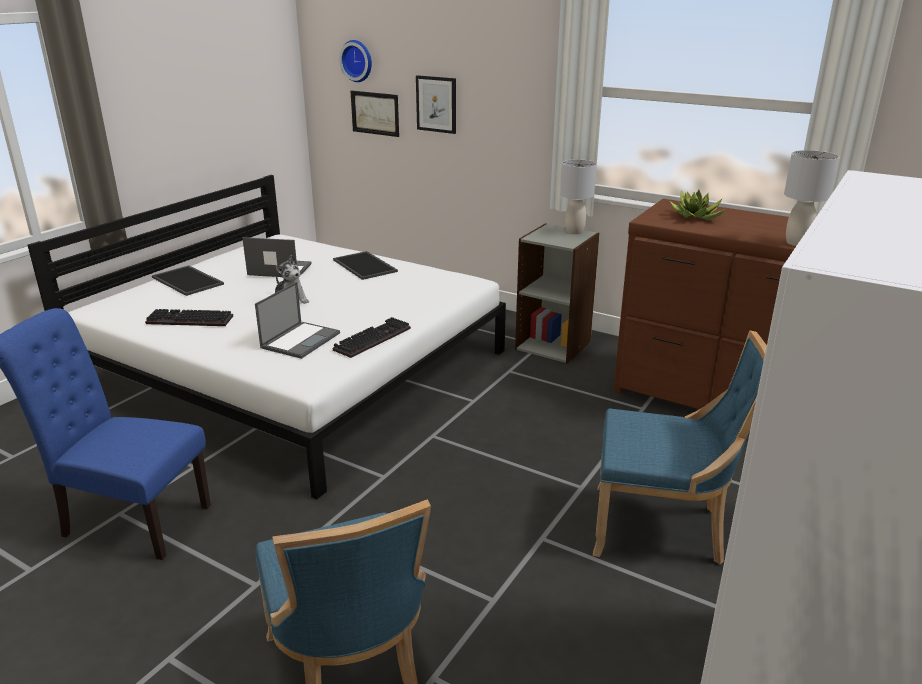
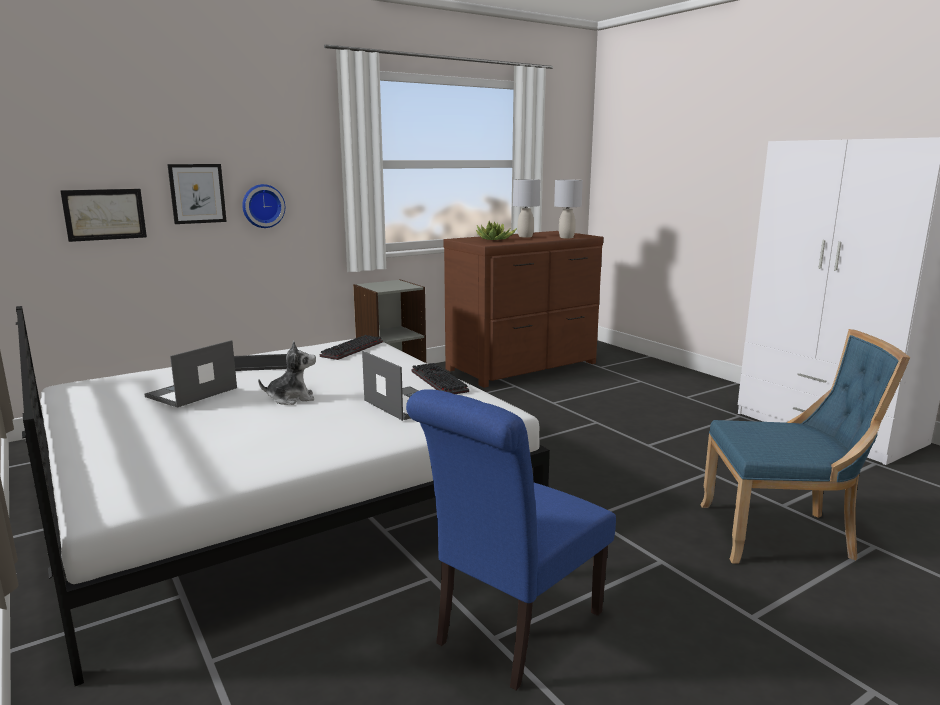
camera: 65 degrees left, 10 degrees down
(188, 321) = (267, 448): keyboard -> keyboard (352, 350)
(189, 281) = (123, 439): tray -> none
(358, 61) = (69, 152): wall clock -> wall clock (262, 206)
(574, 231) = (387, 282): grey table lamp -> grey table lamp (525, 236)
(662, 528) = (653, 413): blue chair -> none

